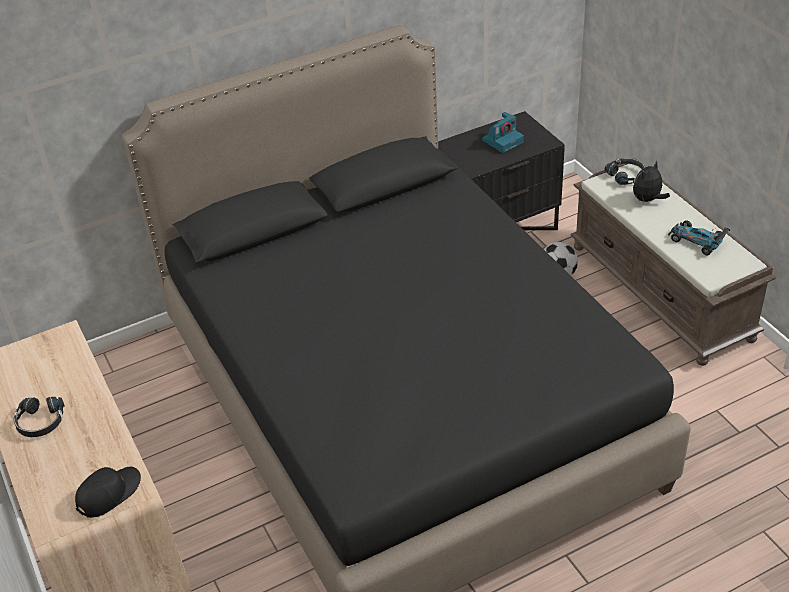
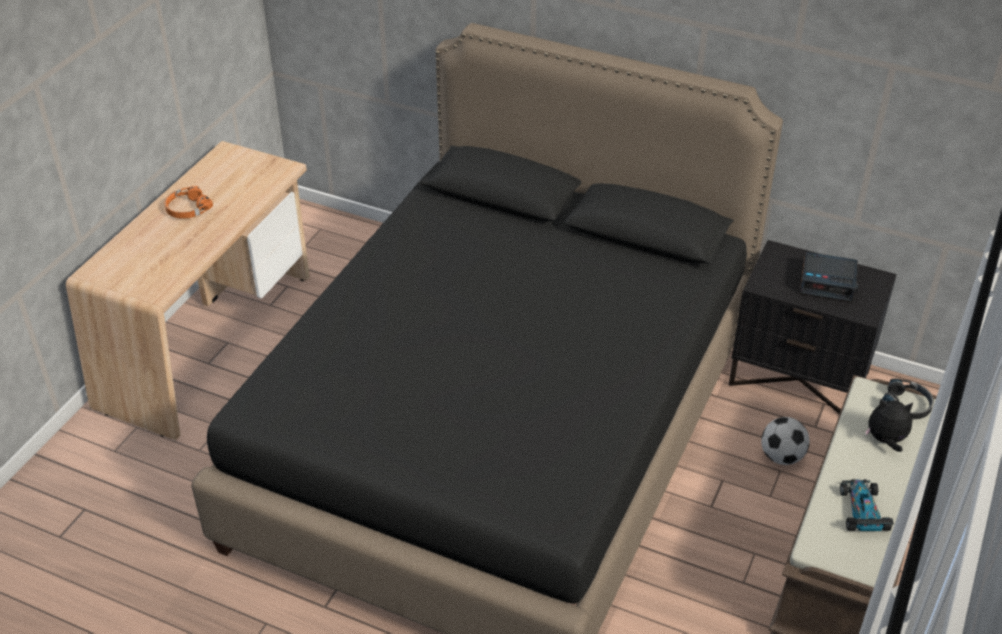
camera: 50 degrees right, 0 degrees up
(40, 422) = (187, 209): black headphones -> orange headphones
(109, 493) = (144, 281): black cap -> none
(503, 140) = (828, 282): camera -> alarm clock

